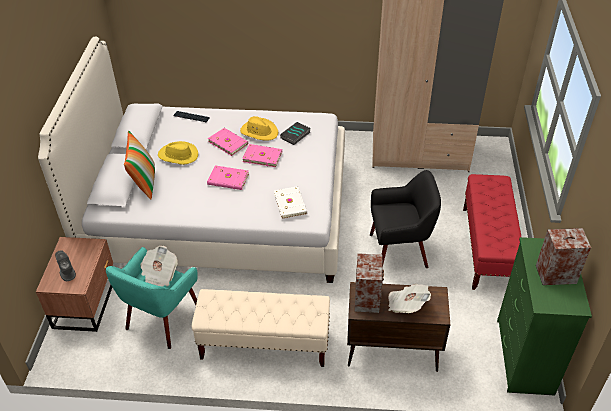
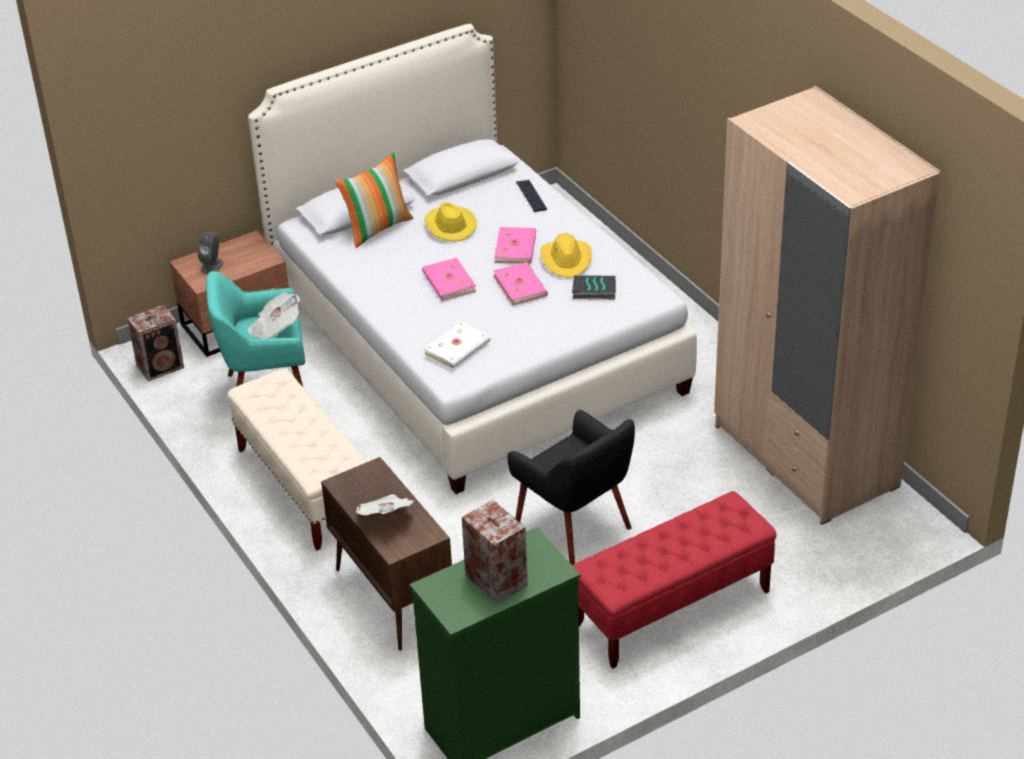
camera: 55 degrees right, 5 degrees down
(367, 298) = (366, 481): speaker -> speaker (162, 366)

